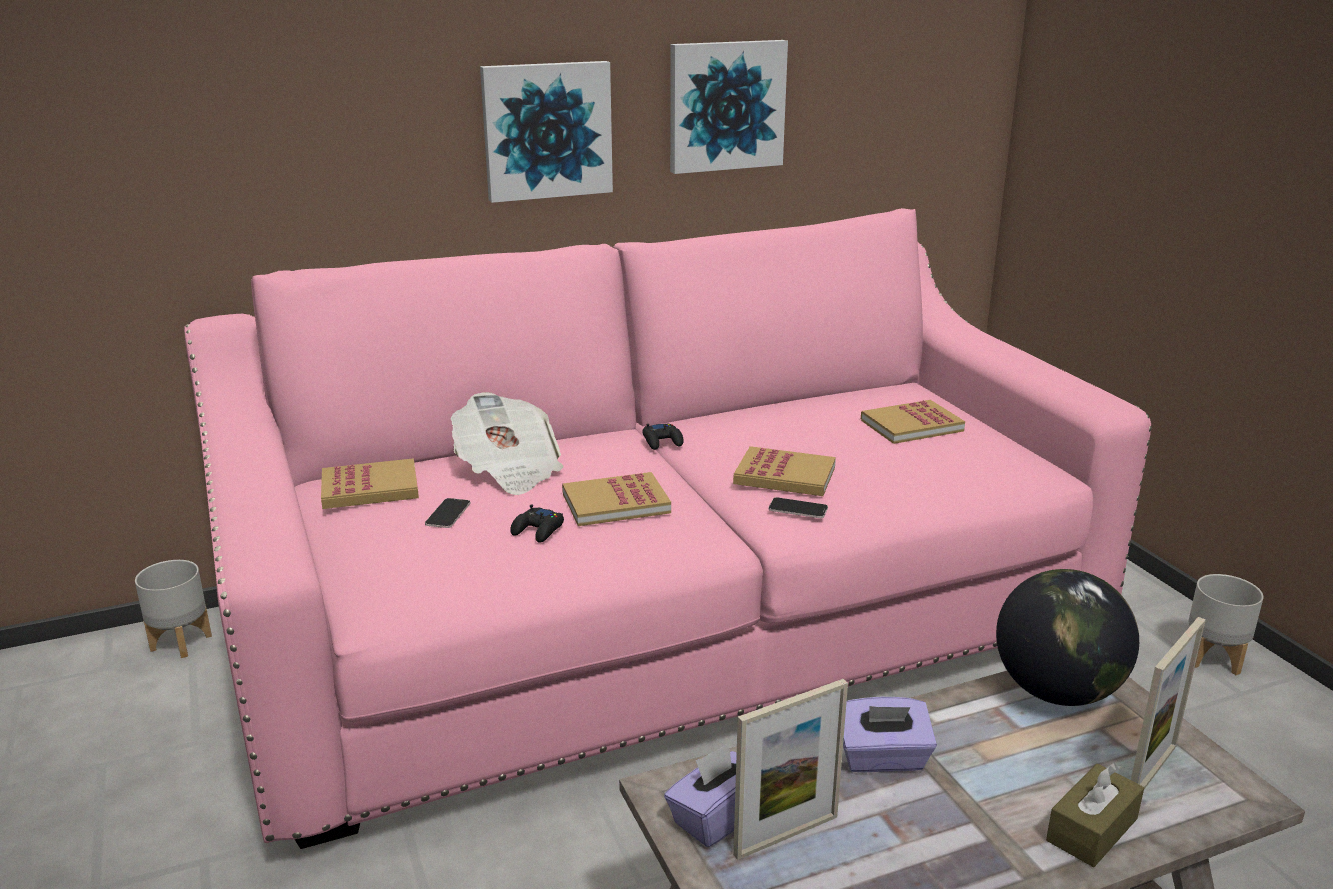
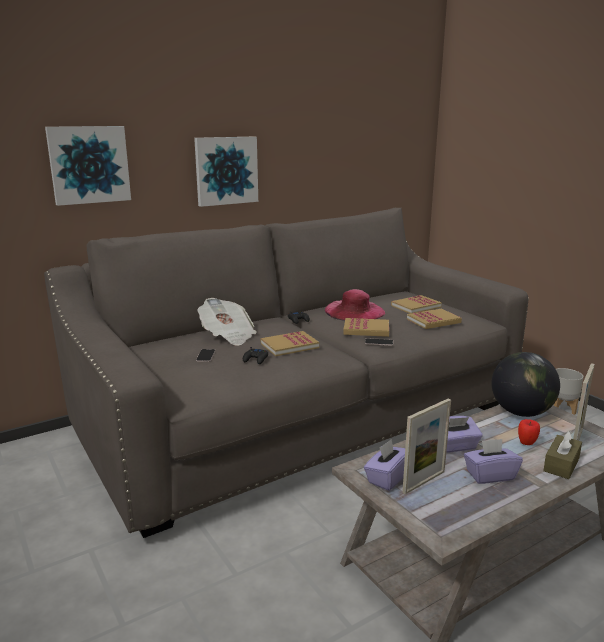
camera: 10 degrees left, 5 degrees down
(182, 642) = (41, 447): grey planter -> none
(370, 488) = (158, 348): book -> book (433, 321)
(667, 628) = (302, 418): pink sofa -> grey sofa
(726, 106) = (309, 159): picture -> picture (89, 164)
(780, 428) = (354, 311): none -> pink hat
(928, 837) = (490, 475): none -> purple tissue box
(1037, 769) = (526, 443): none -> apple

